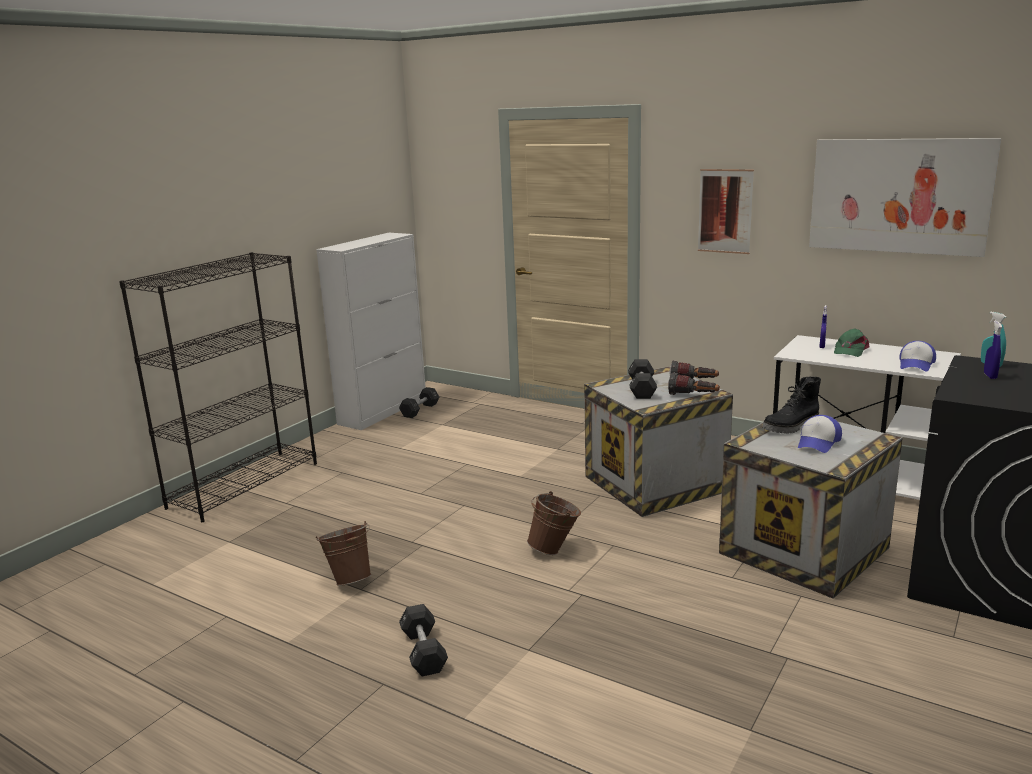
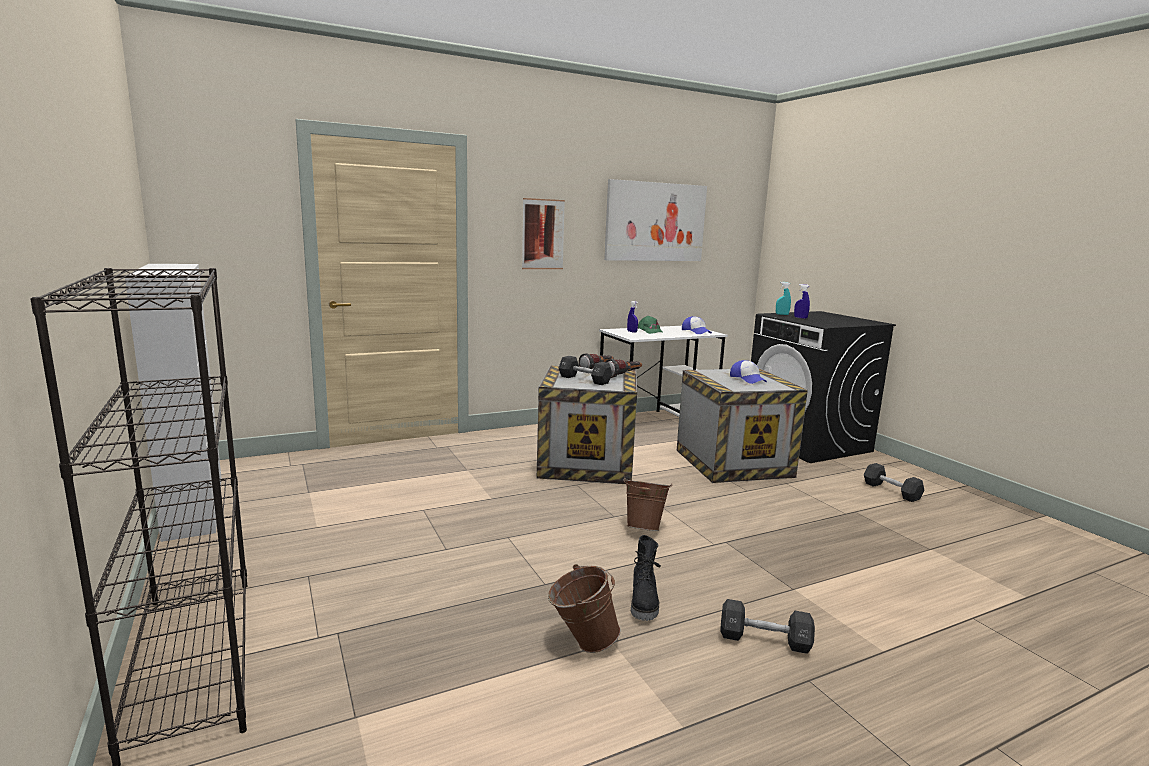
camera: 60 degrees left, 5 degrees down
(420, 410) = (245, 490): black dumbbell -> black dumbbell (891, 491)
(791, 427) = (716, 376): black boot -> black boot (644, 602)

